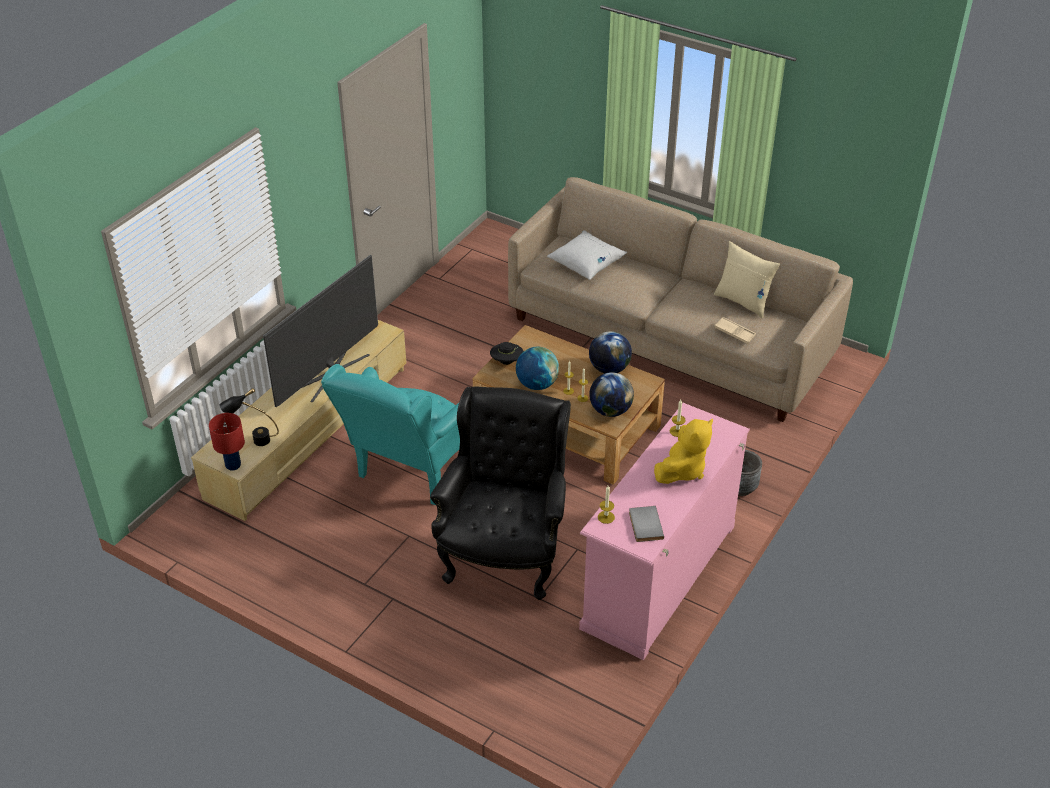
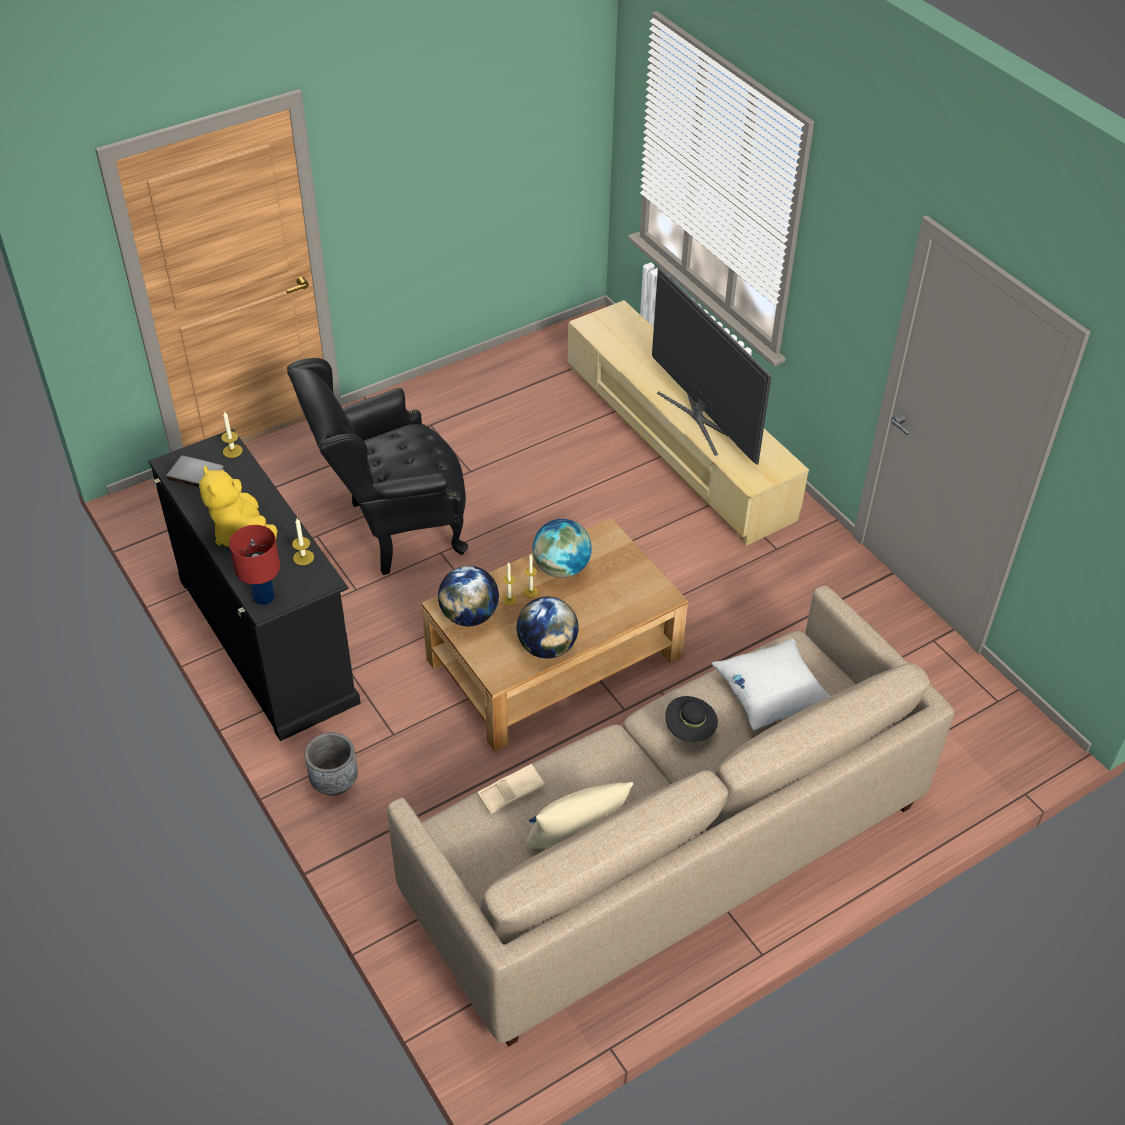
camera: 115 degrees right, 5 degrees up
(232, 466) = (592, 321): red table lamp -> red table lamp (264, 597)
(253, 441) = (620, 341): black table lamp -> none
(408, 476) = (557, 495): turquoise armchair -> none
(504, 554) = (392, 531): black armchair -> black armchair turned 120 degrees clockwise
(507, 362) = (620, 556): black hat -> black hat (690, 731)
(659, 577) = (266, 639): pink cabinet -> black cabinet

